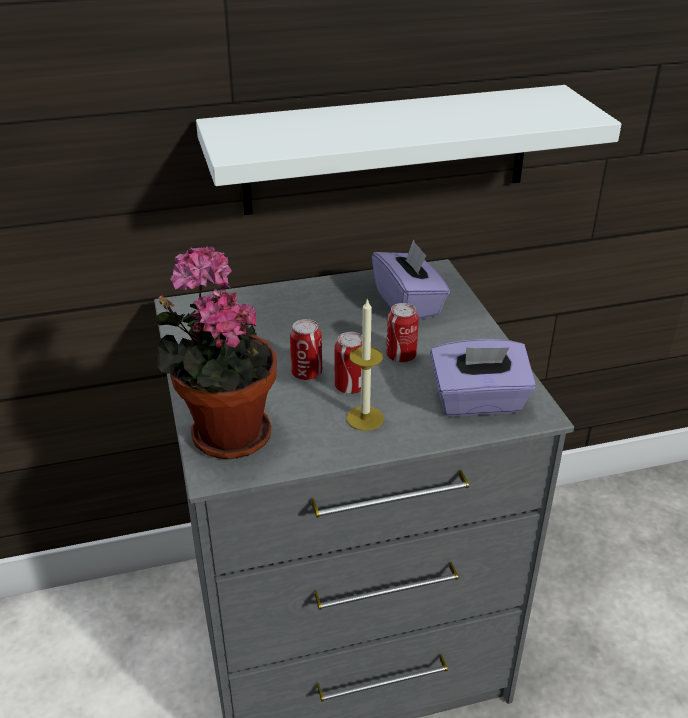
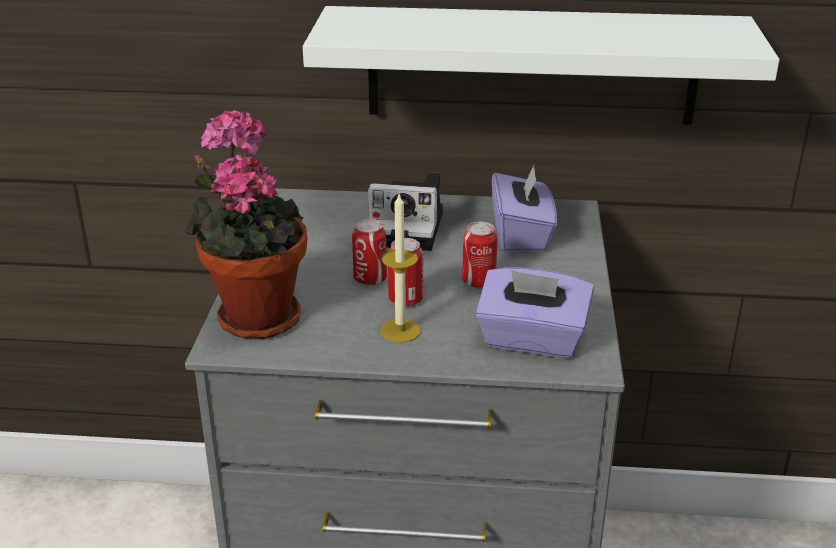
camera: 20 degrees right, 5 degrees down
(309, 316) = (409, 228): none -> camera

